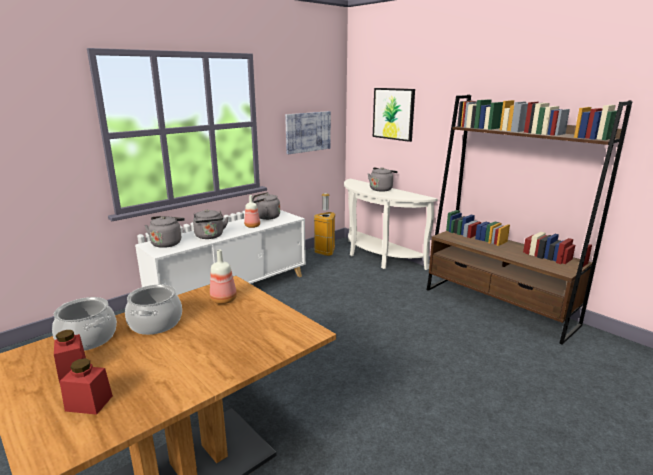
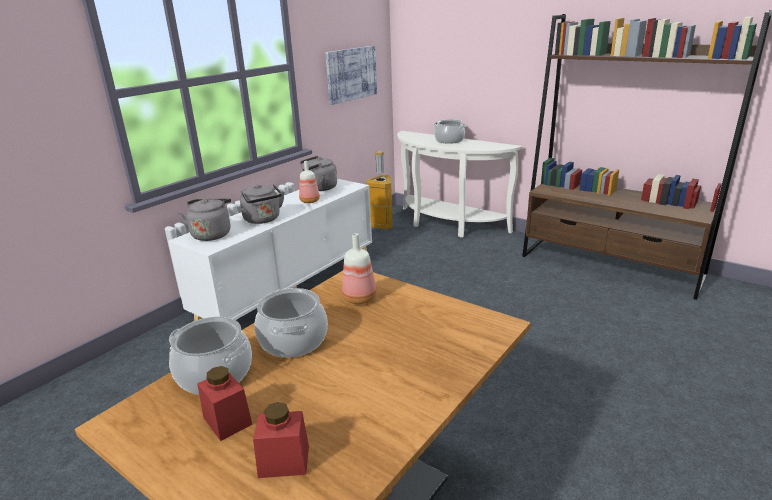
camera: 10 degrees left, 5 degrees up
(381, 189) = (449, 140): grey kettle -> cooking pot
(393, 114) = (458, 44): picture -> none

